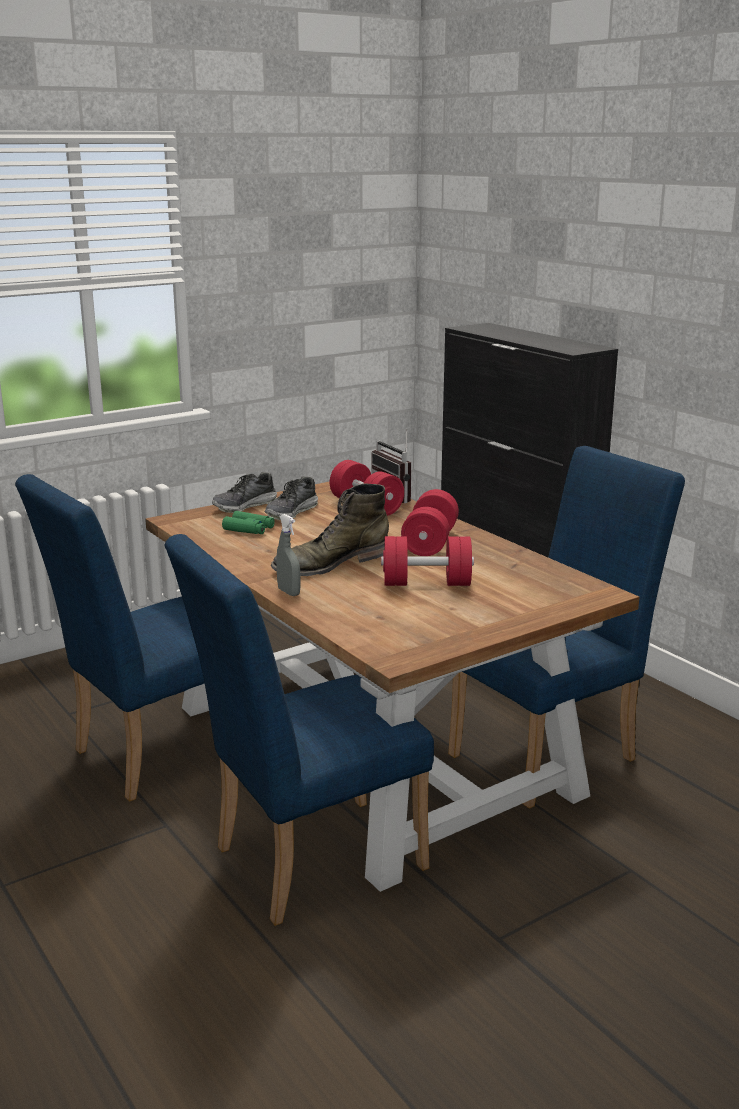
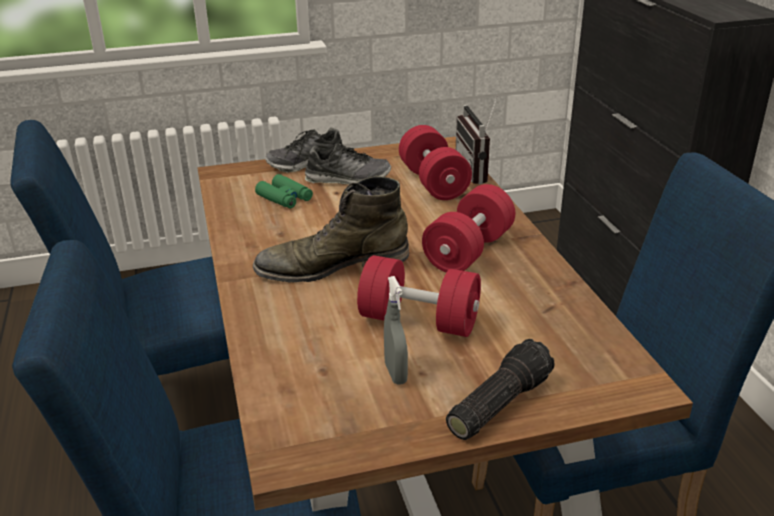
camera: 20 degrees right, 10 degrees up
(289, 592) = (251, 305): grey spray bottle -> grey spray bottle (395, 373)
(292, 512) = (348, 179): shoe -> shoe turned 135 degrees counterclockwise
(516, 614) = (497, 403): none -> flashlight

